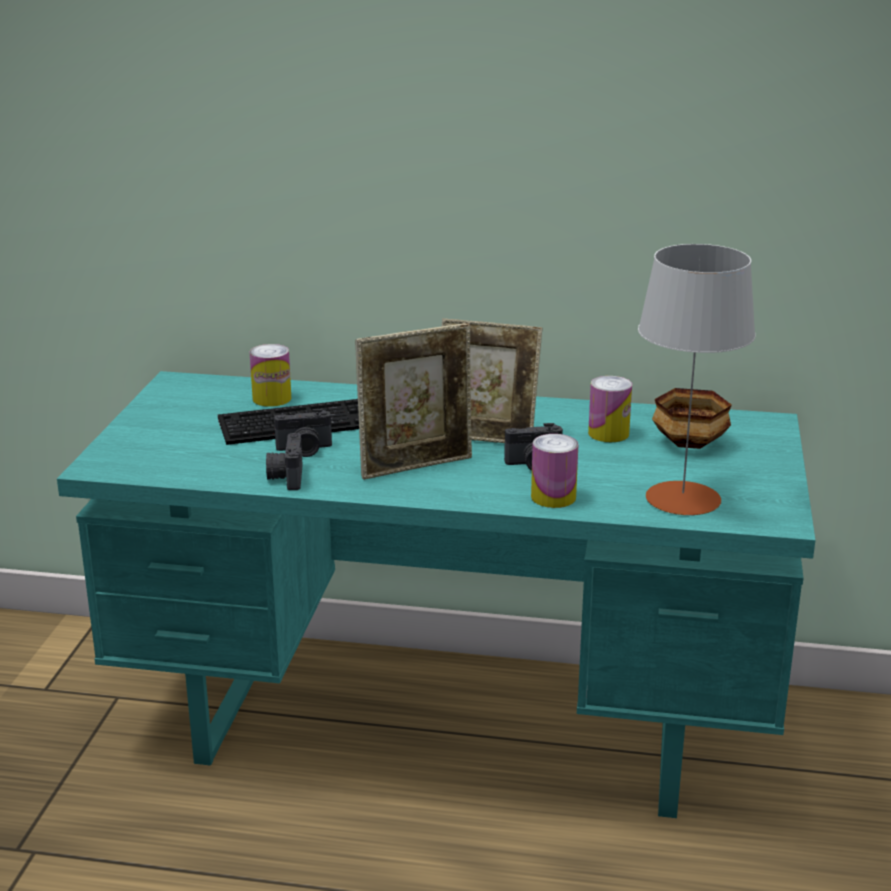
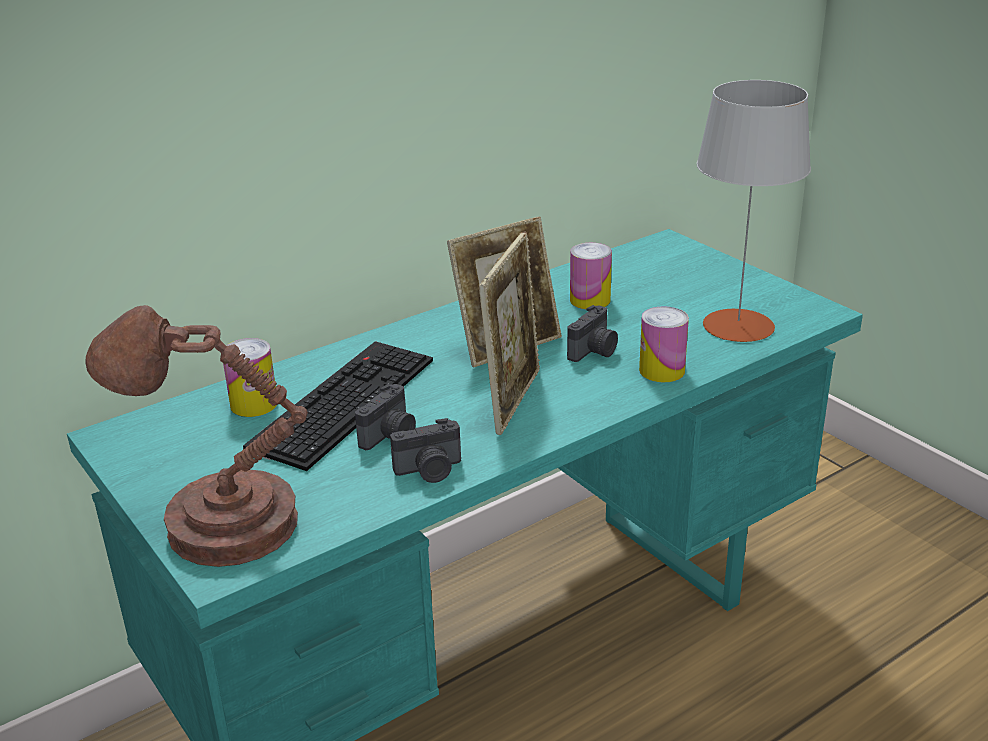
camera: 45 degrees left, 5 degrees up
(137, 448) = (221, 525): none -> brown table lamp
(286, 477) = (430, 471): camera -> camera turned 60 degrees counterclockwise
(691, 443) = (656, 281): bowl -> none

